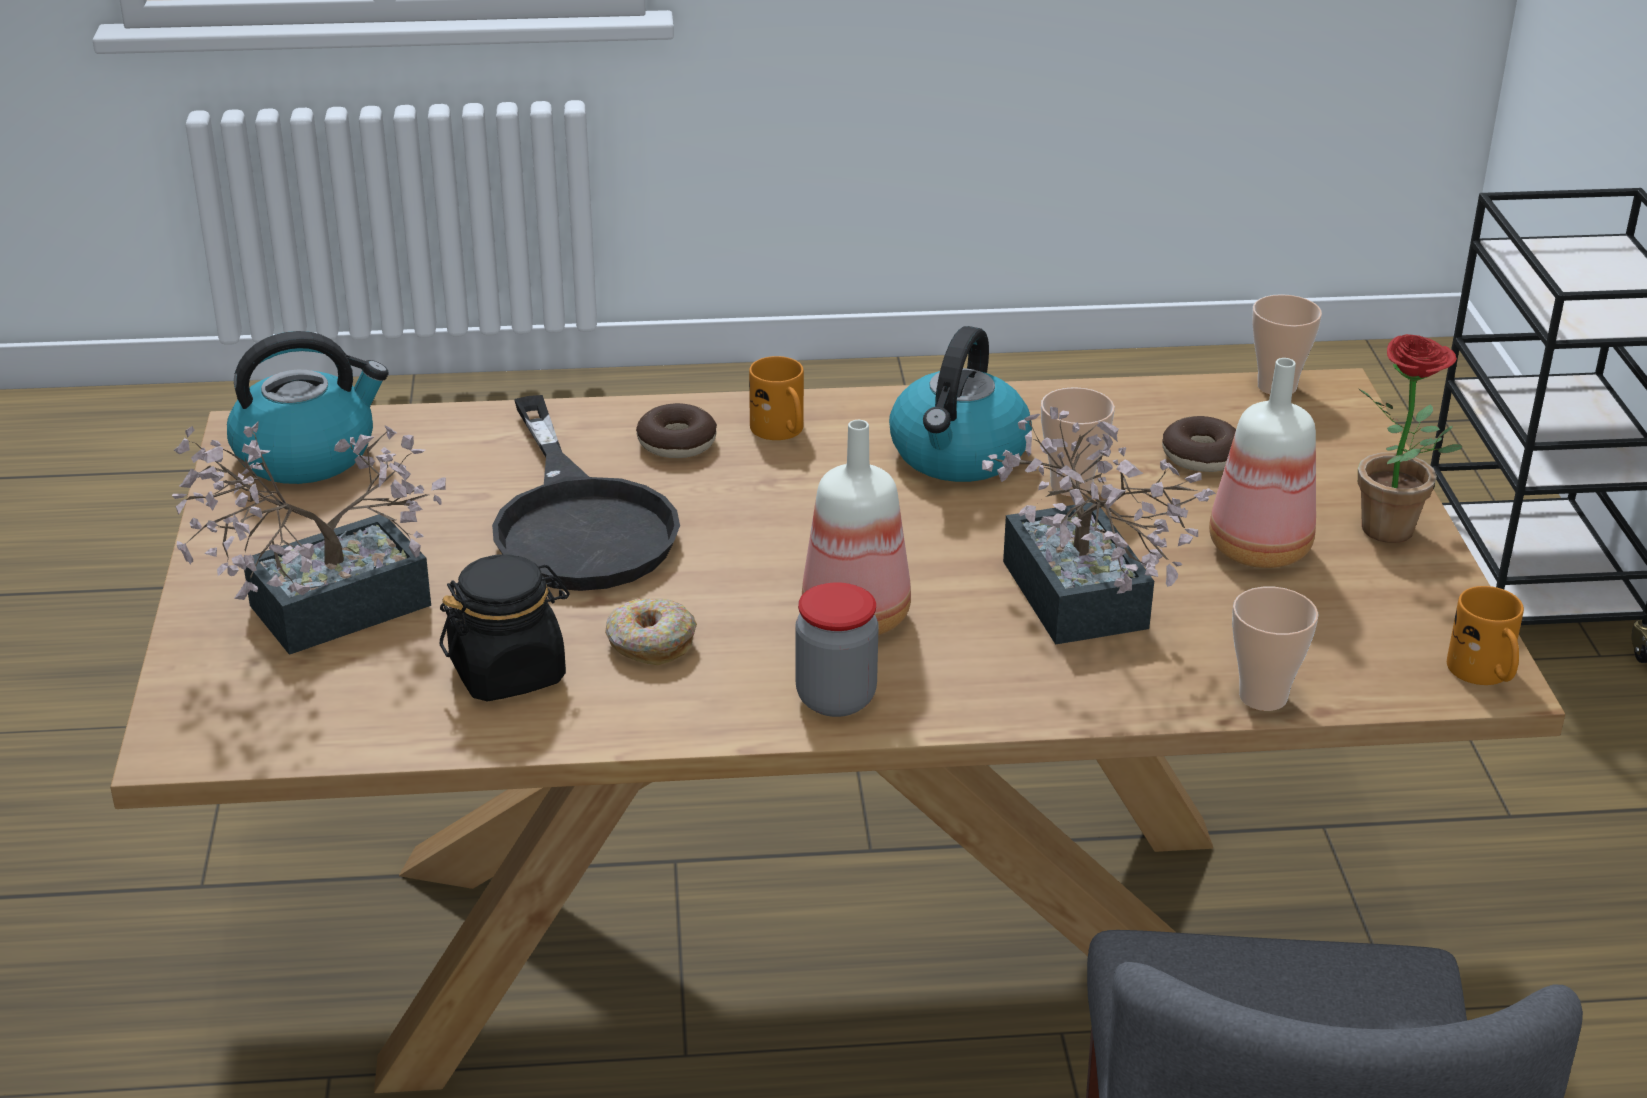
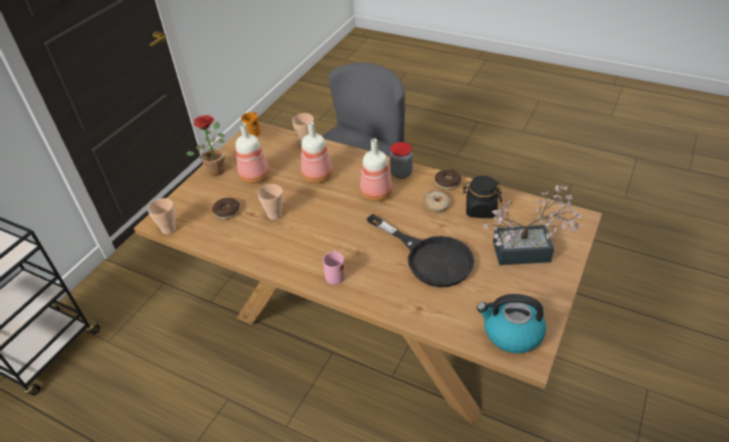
camera: 145 degrees left, 10 degrees up
(579, 522) = (430, 257): black frying pan -> black frying pan turned 120 degrees clockwise
(677, 443) = (374, 282): donut -> donut (447, 182)
(782, 432) = (335, 273): orange mug -> pink mug
(958, 455) = (292, 239): kettle -> none
(1080, 606) = (318, 177): potted plant -> bottle

